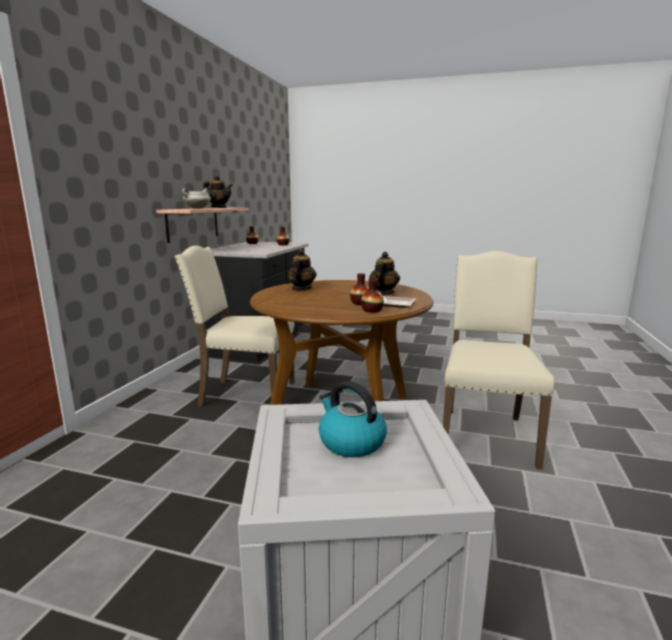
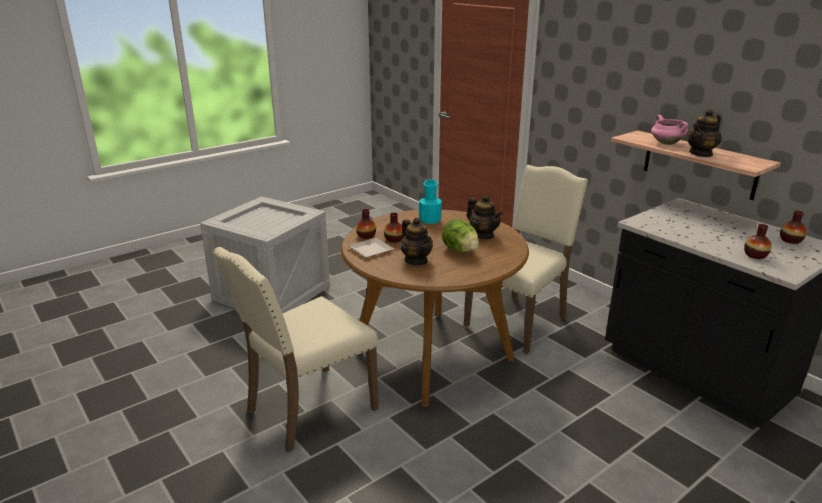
camera: 125 degrees right, 10 degrees up
(197, 208) = (666, 143): white cooking pot -> pink cooking pot
(293, 303) = (430, 220): none -> turquoise bottle
(342, 289) = (460, 250): none -> lettuce
(350, 442) = (272, 222): kettle -> none
(485, 434) = (308, 409): beige chair -> beige chair turned 90 degrees clockwise

